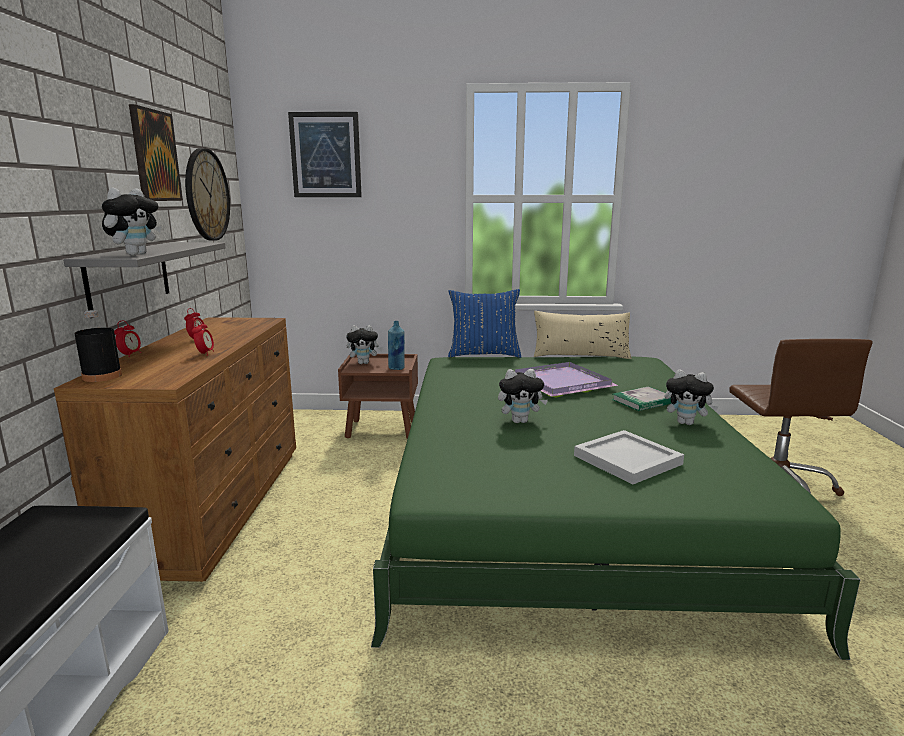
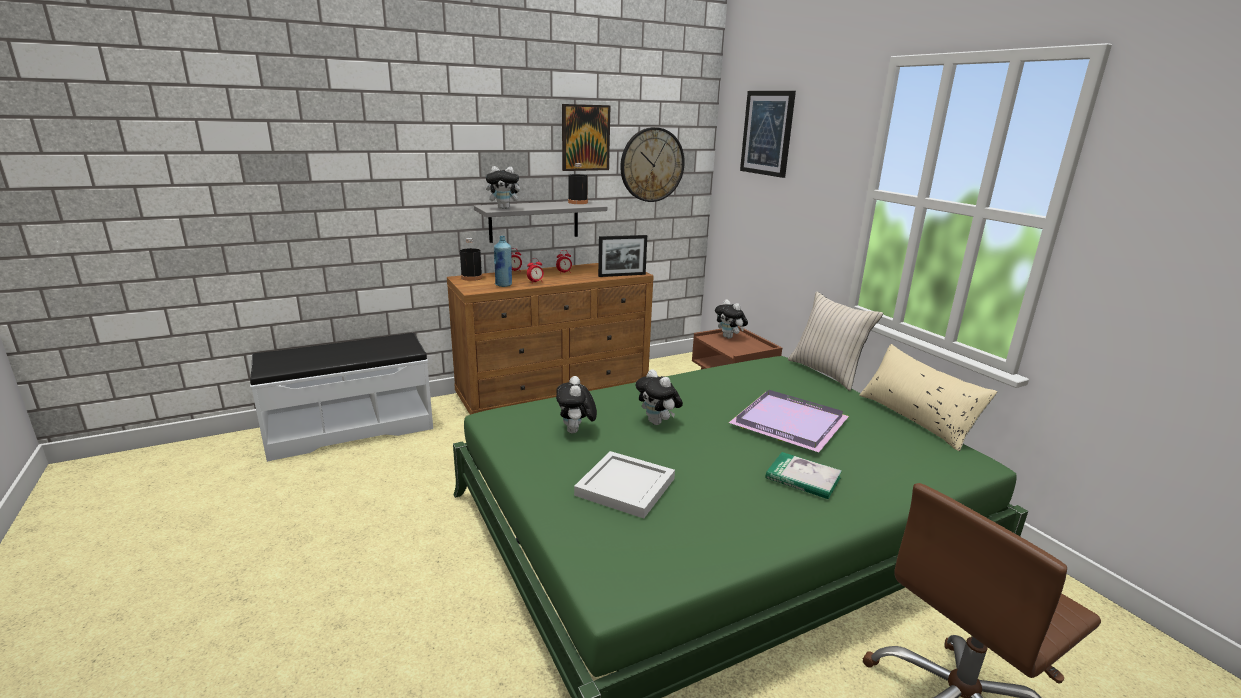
camera: 60 degrees right, 5 degrees up
(176, 243) = (578, 202): none -> black bottle
(261, 325) = (622, 275): none -> picture frame
(396, 368) = (736, 351): blue bottle -> blue bottle (503, 285)
(484, 354) = (826, 372): blue pillow -> beige pillow
(686, 423) = (772, 514): plush toy -> plush toy (576, 431)

